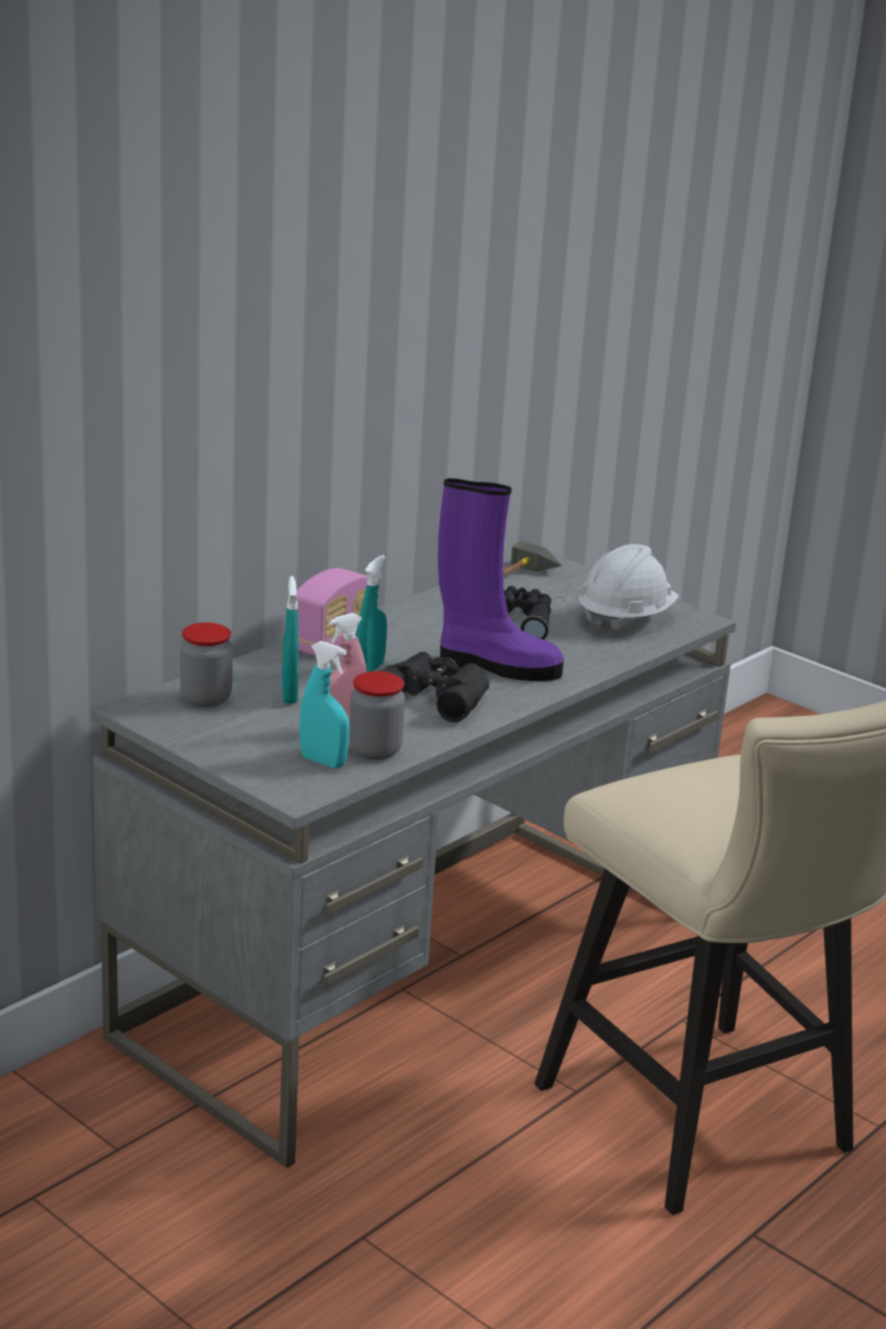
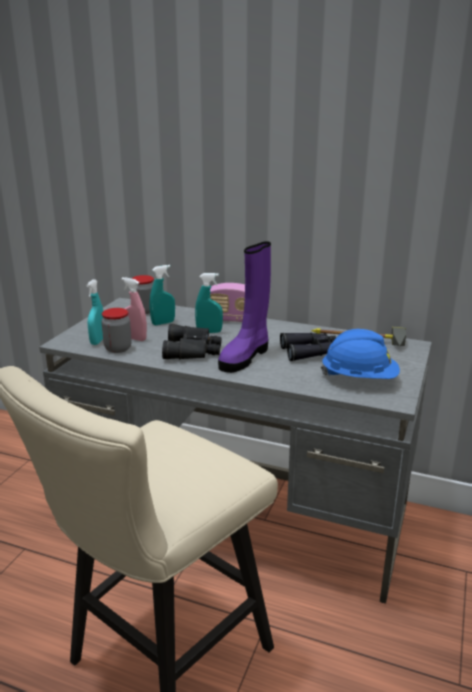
camera: 70 degrees right, 0 degrees up
(496, 666) = (245, 357): purple boot -> purple boot turned 45 degrees clockwise
(625, 620) = (359, 379): white hard hat -> blue hard hat

